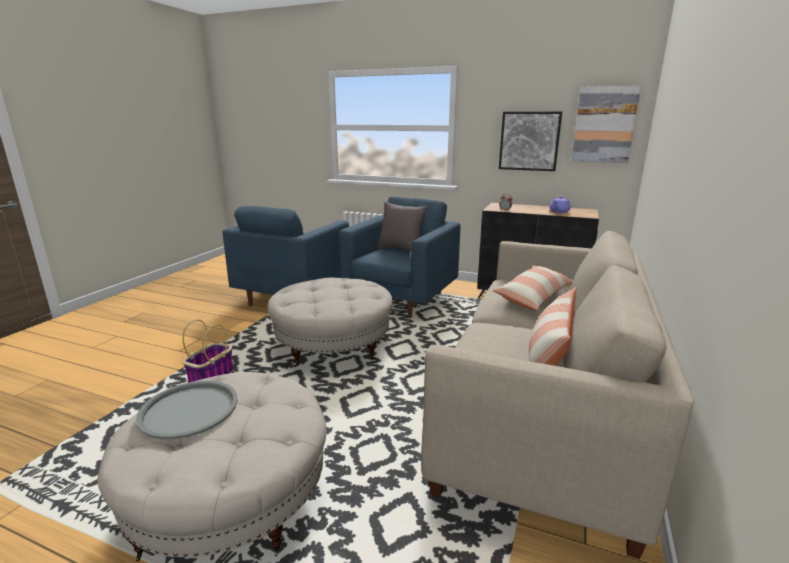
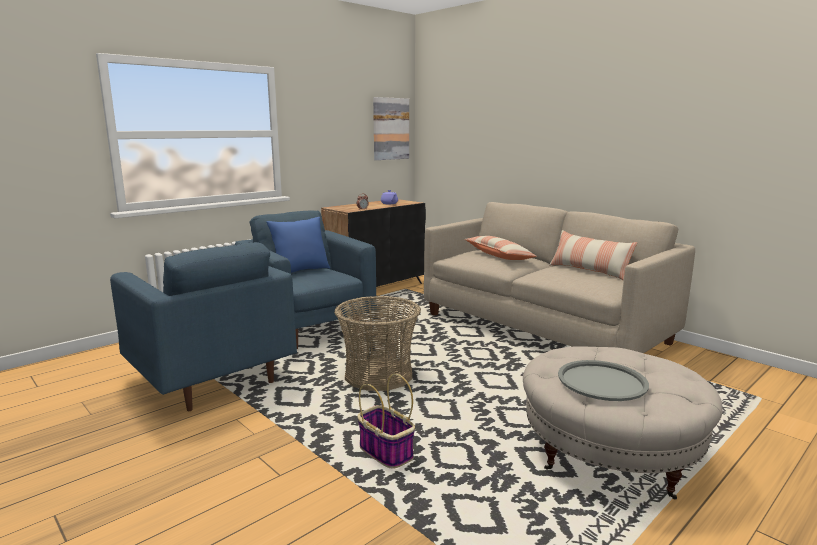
camera: 65 degrees left, 5 degrees down
(333, 345) = (378, 376): beige ottoman -> basket
(401, 249) = (300, 271): grey pillow -> blue pillow
(529, 141) = (343, 144): picture -> none

